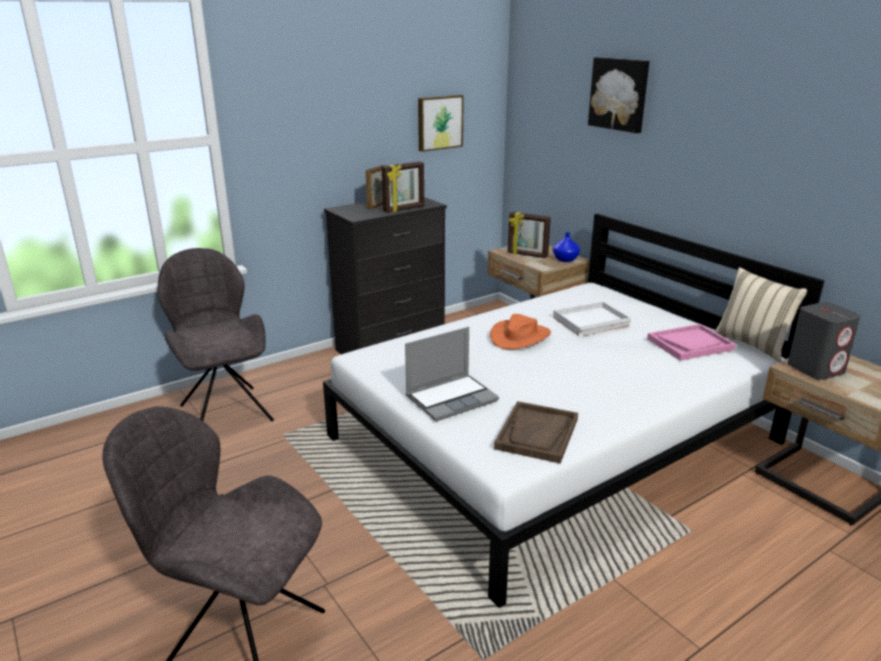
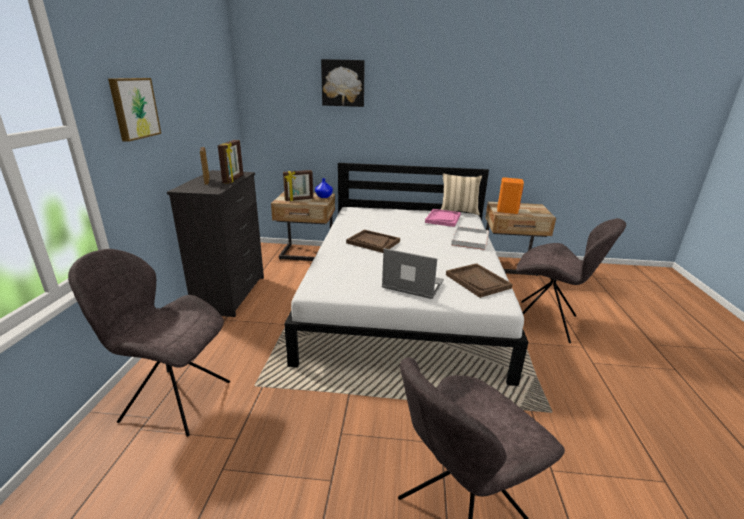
camera: 50 degrees left, 0 degrees up
(439, 122) = (211, 111): picture -> picture (133, 108)
(452, 398) = (411, 285): laptop -> laptop turned 75 degrees counterclockwise
(520, 336) = (373, 242): orange hat -> brown tray
(591, 321) = (386, 223): white tray -> white tray (469, 239)
(711, 585) = (547, 322): none -> grey chair
(816, 368) = (507, 210): grey speaker -> orange speaker

